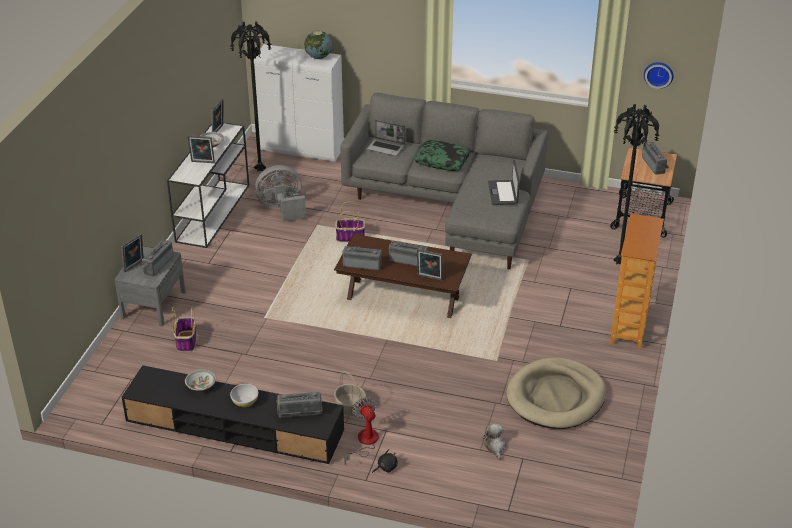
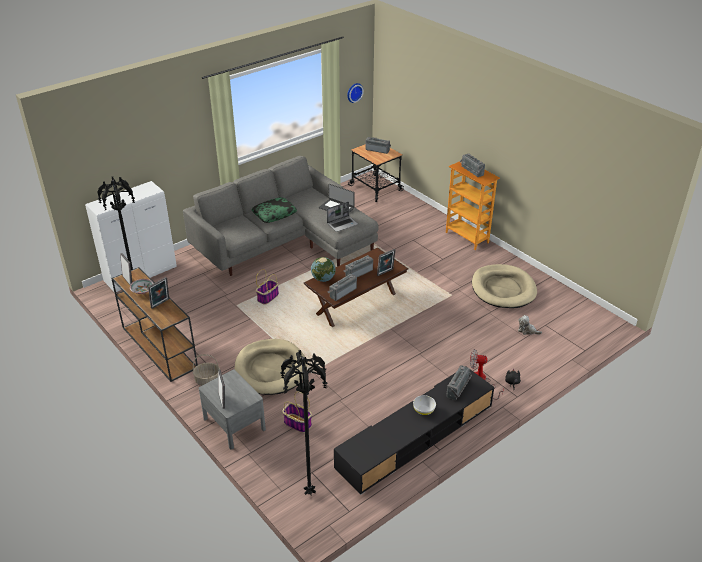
camera: 55 degrees left, 0 degrees up
(157, 264) = (234, 387): radio -> radio (471, 171)
(201, 385) = (387, 425): bowl -> none
(213, 212) = (158, 347): white console table -> brown console table
(245, 290) = (270, 369): none -> beige dog bed
(282, 209) = (198, 313): grey fan -> none
(318, 57) = (140, 190): globe -> globe (323, 279)
(350, 407) = (442, 373): basket -> basket (208, 380)
(386, 148) = (232, 227): laptop -> laptop (342, 224)
(618, 264) = (409, 215): black floor lamp -> black floor lamp (310, 494)

